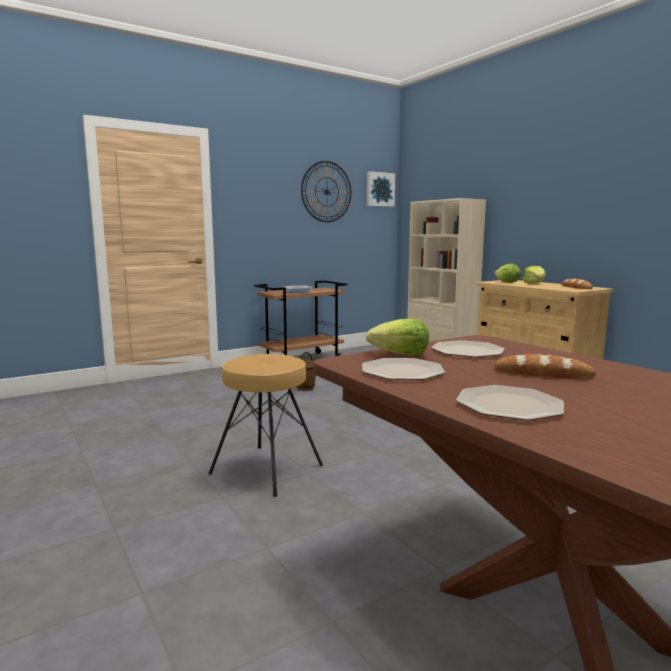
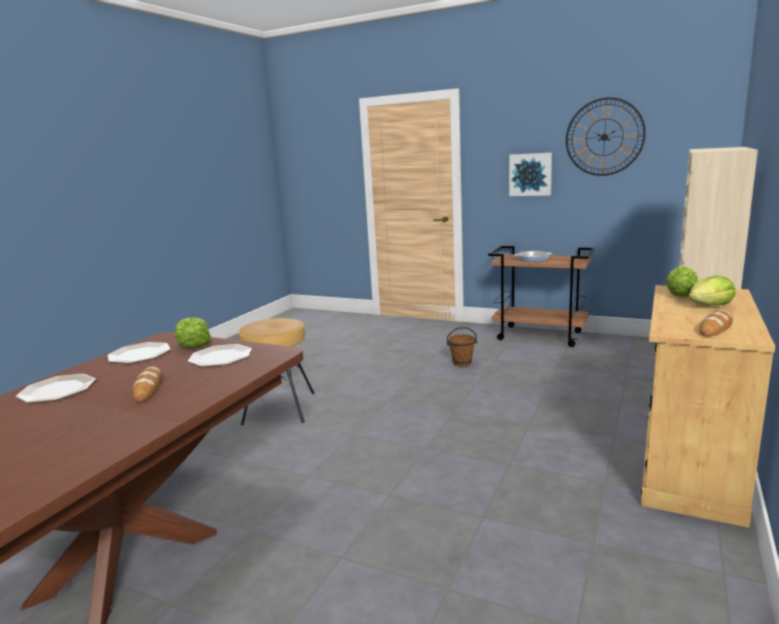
camera: 60 degrees right, 5 degrees up
(379, 189) = (701, 124): picture -> picture (530, 174)

